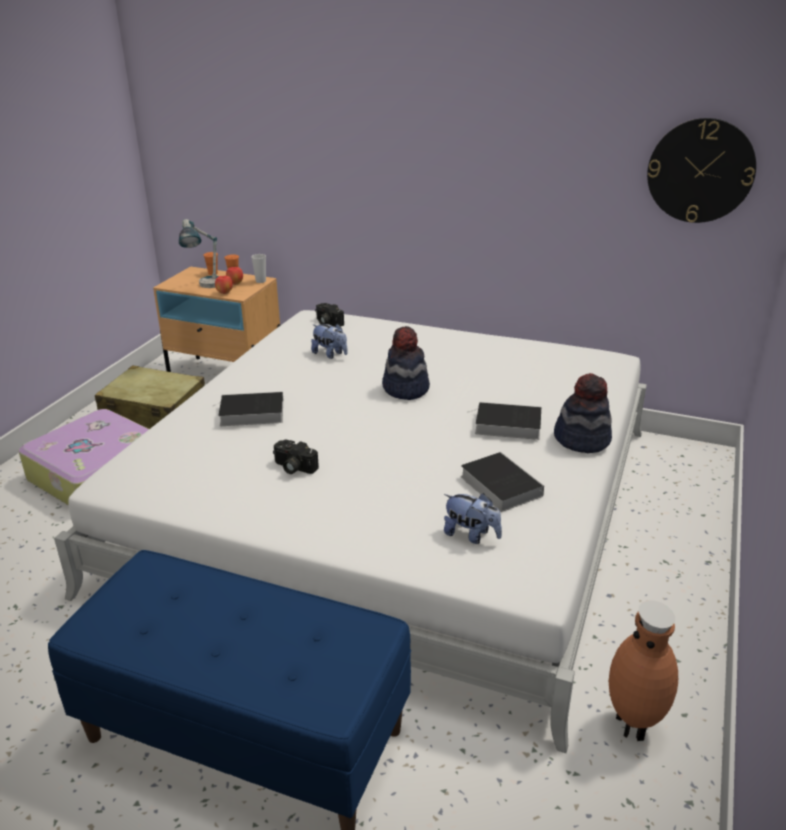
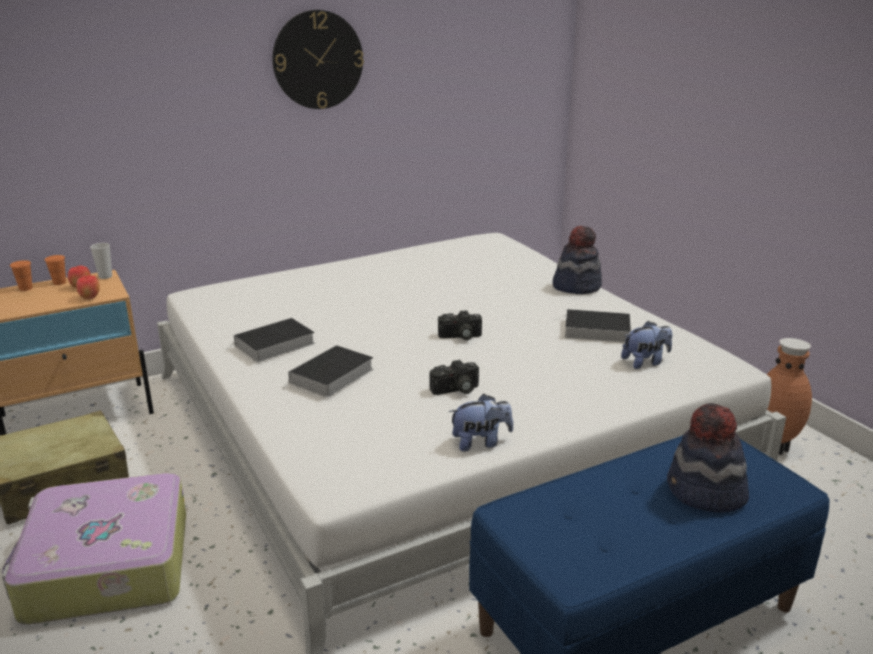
camera: 50 degrees left, 5 degrees down
(206, 287) = (52, 301): table lamp -> none
(327, 322) = (225, 292): camera -> camera (460, 336)
(330, 354) = (287, 312): plush toy -> plush toy (480, 442)
(405, 388) = (408, 306): hat -> hat (705, 493)
(505, 425) = (521, 298): book -> book (273, 345)
(700, 171) = (512, 66): wall clock -> wall clock (318, 60)

